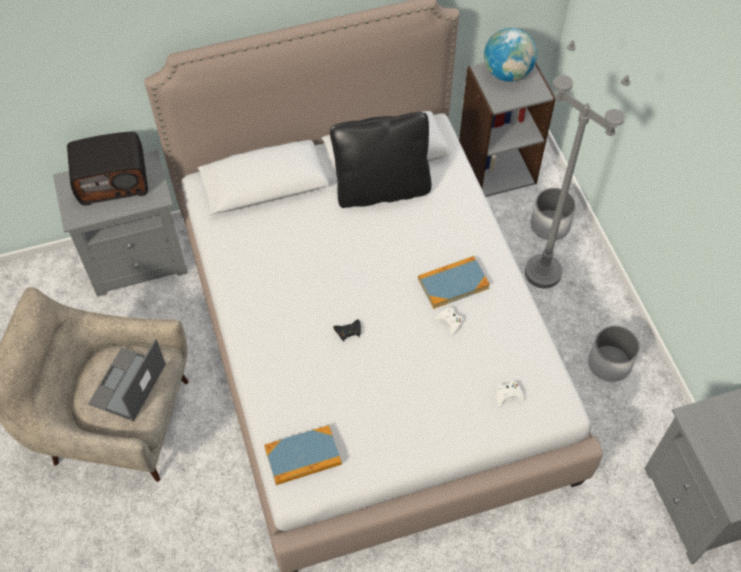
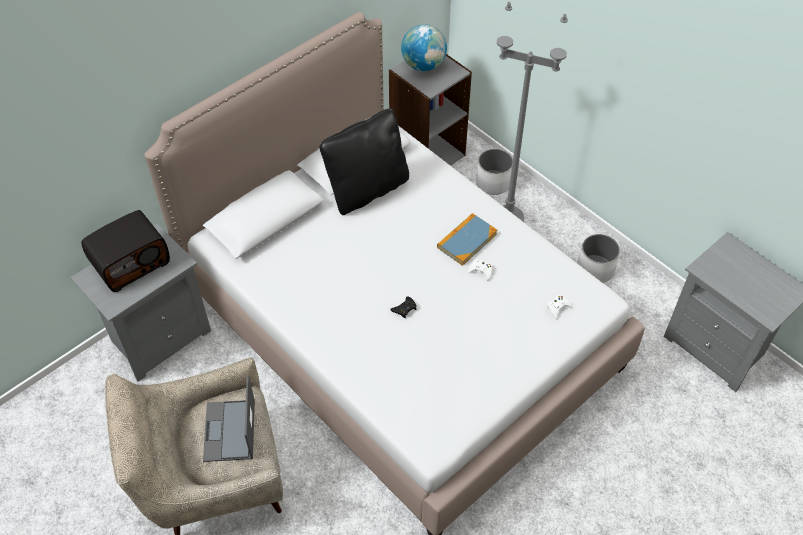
camera: 25 degrees left, 5 degrees down
(303, 456) = (424, 420): book -> none

